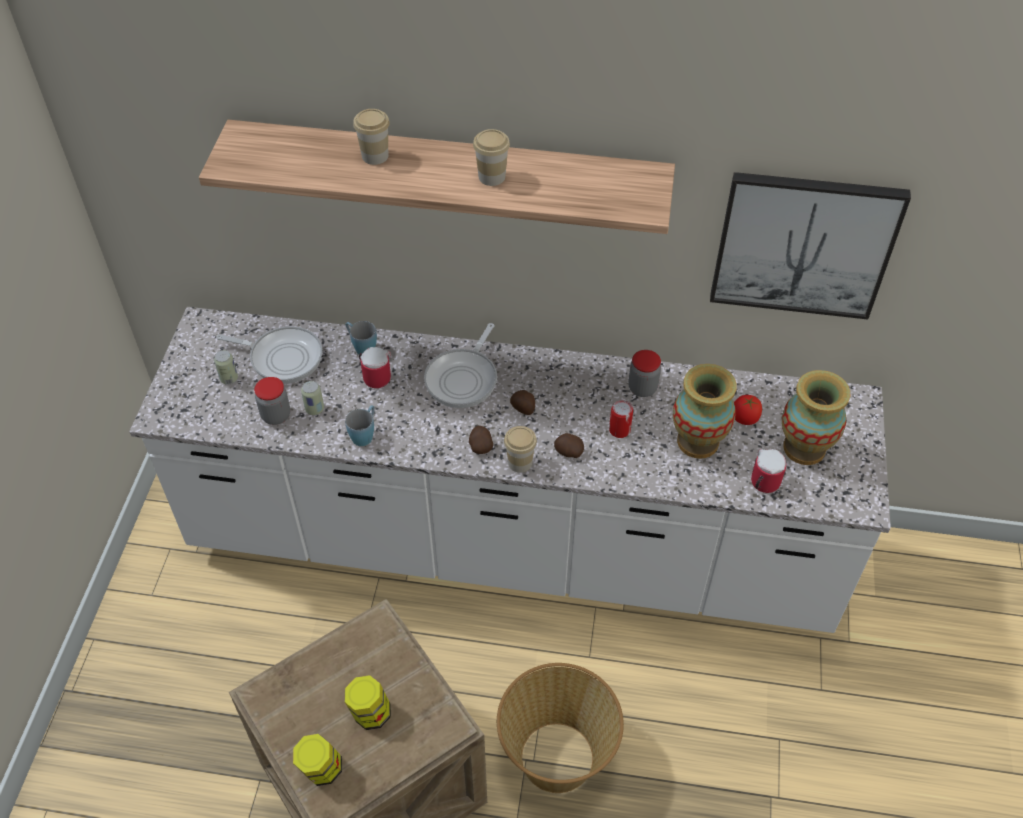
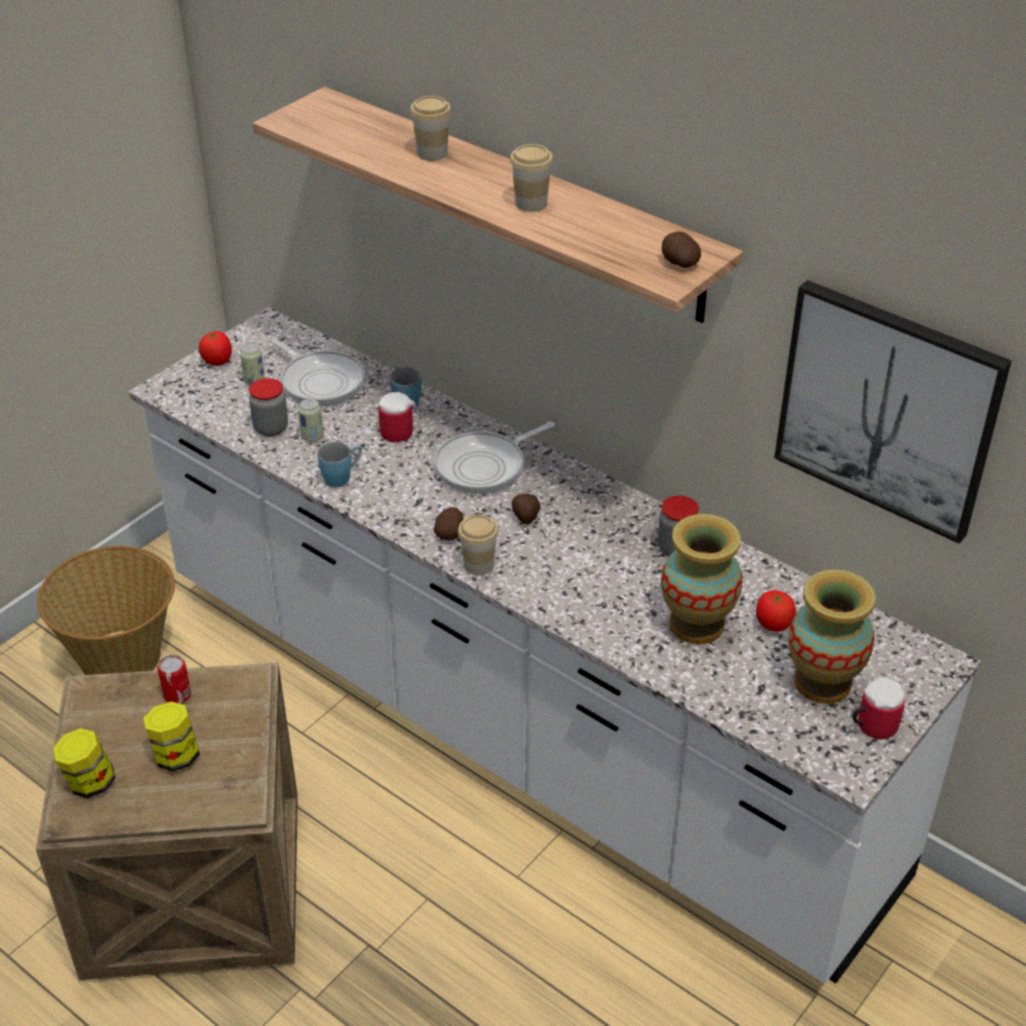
camera: 30 degrees right, 10 degrees down
(184, 373) = (218, 361): none -> tomato
(557, 756) = (405, 958): basket -> basket (122, 657)
(568, 452) = (539, 576): potato -> potato (678, 263)
(619, 430) = (615, 578): can -> can (177, 695)
(762, 483) = (738, 696): mug -> mug (871, 725)

